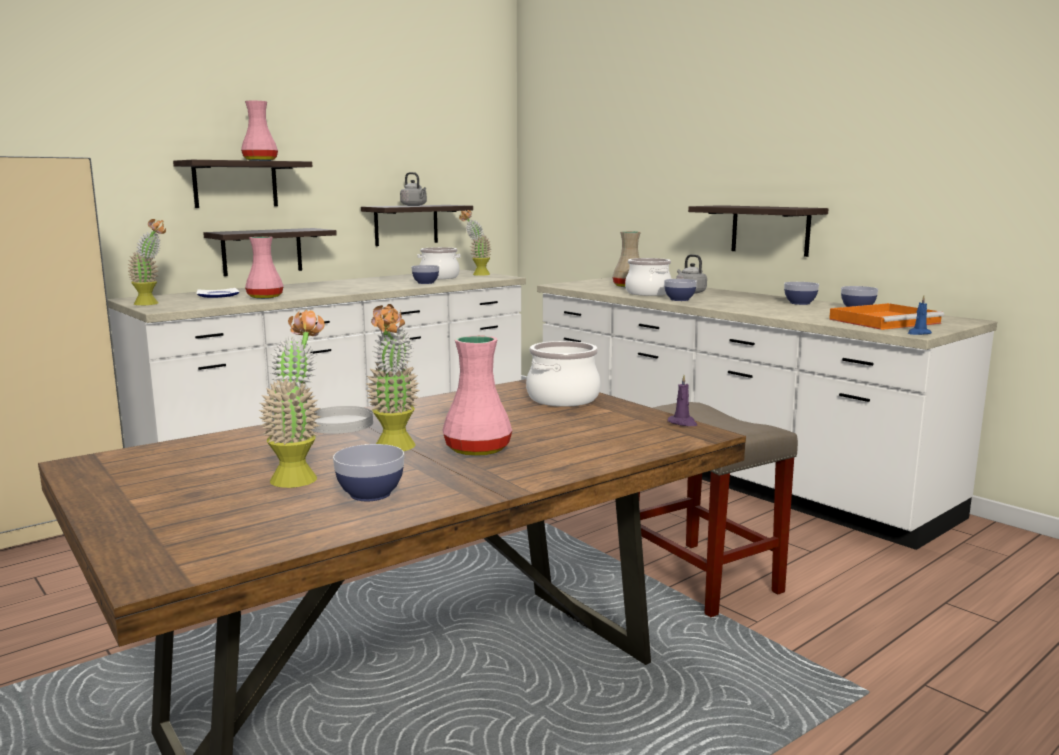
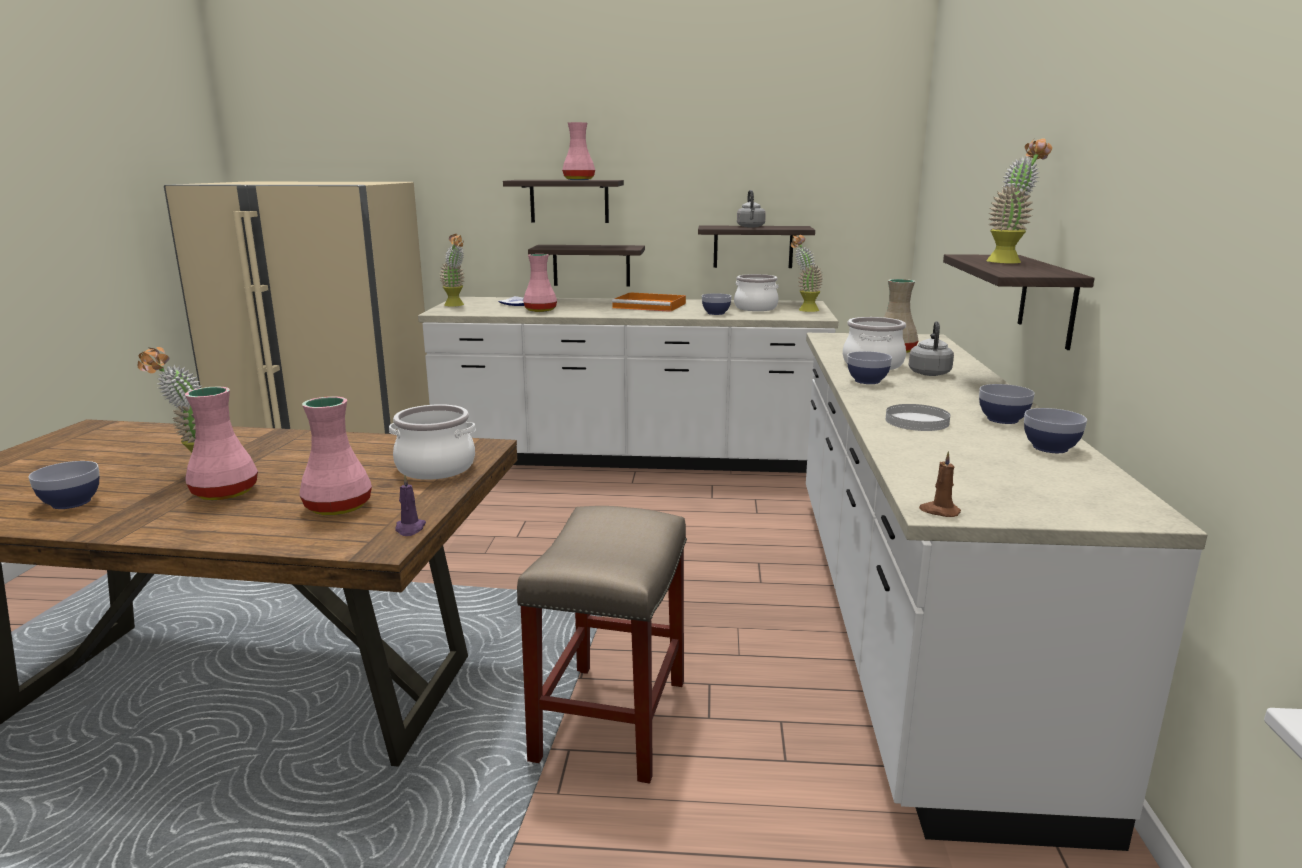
camera: 45 degrees right, 5 degrees up
(300, 476) = (103, 474): potted plant -> potted plant (1009, 261)
(340, 424) = (255, 440): white plate -> white plate (917, 421)
(593, 430) = (336, 507): none -> pink vase
(885, 321) = (991, 478): orange tray -> orange tray (651, 305)
(918, 333) = (939, 511): blue candle -> brown candle

